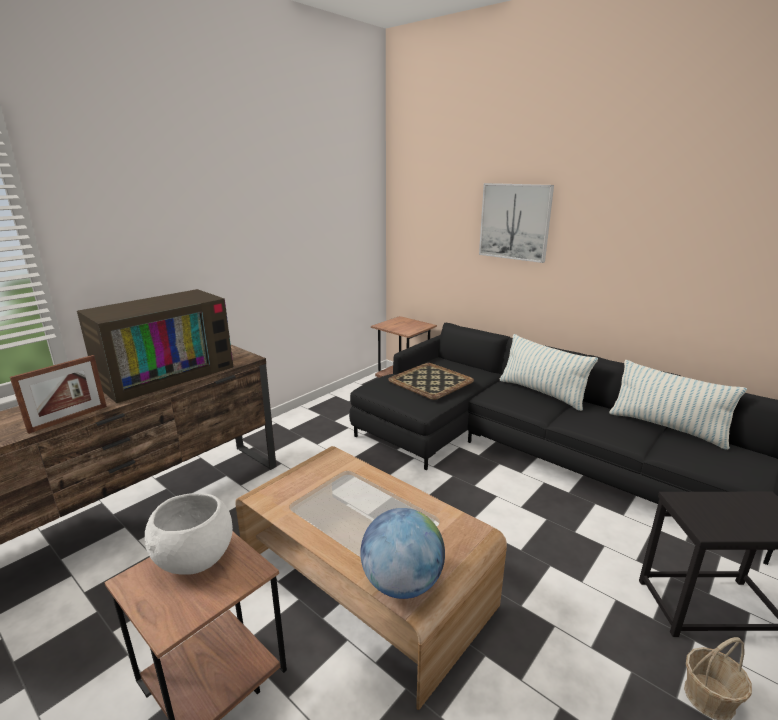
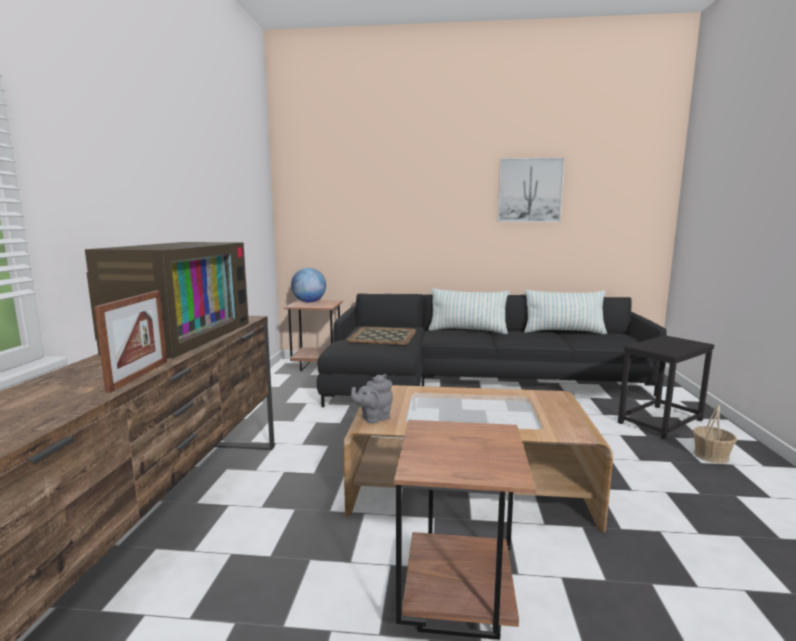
camera: 35 degrees left, 10 degrees down
(193, 558) = (441, 441): white bowl -> none
(273, 489) = (373, 418): none -> grey teapot
(402, 583) = (564, 429): globe -> globe (309, 302)
(515, 222) = (412, 197): picture -> picture (529, 190)

